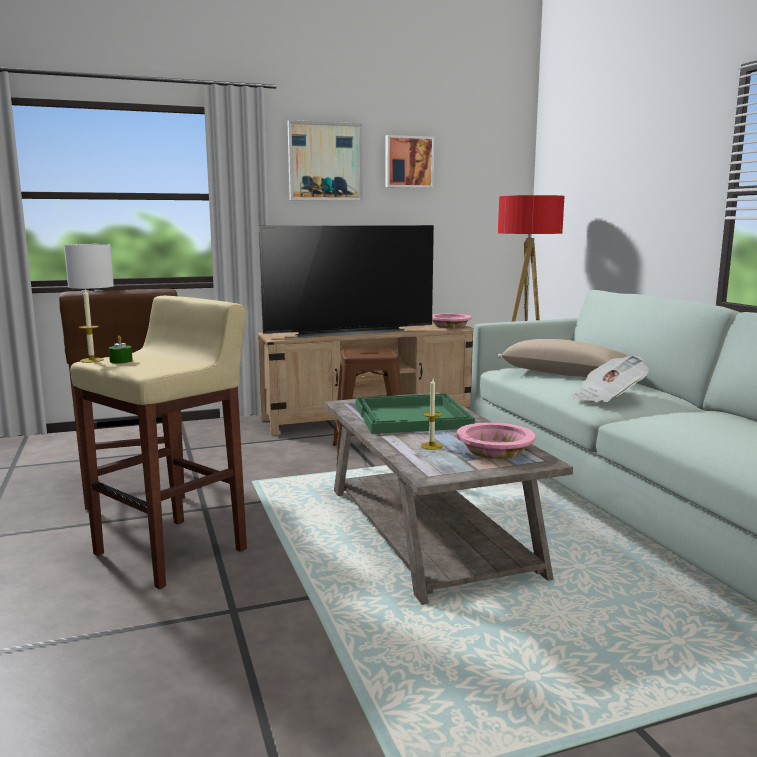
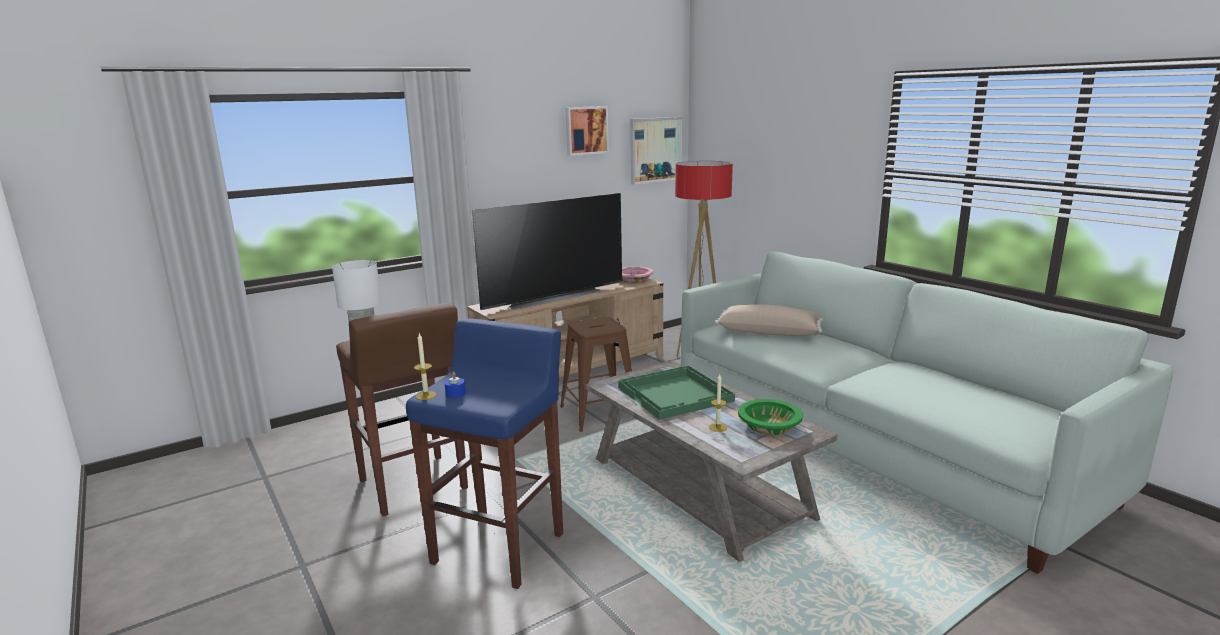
camera: 15 degrees left, 5 degrees up
(121, 361) = (455, 393): green candle -> blue candle
(173, 551) = (500, 547): beige stool -> blue stool
(325, 162) = (514, 136): picture -> picture (655, 150)
(495, 450) = (769, 425): pink bowl -> green bowl
(607, 397) = (821, 358): newspaper -> none

